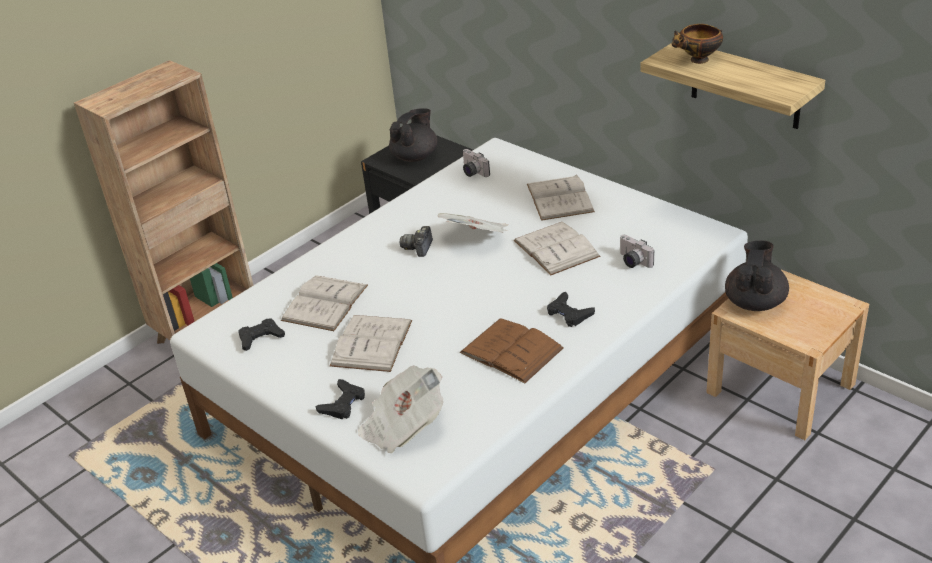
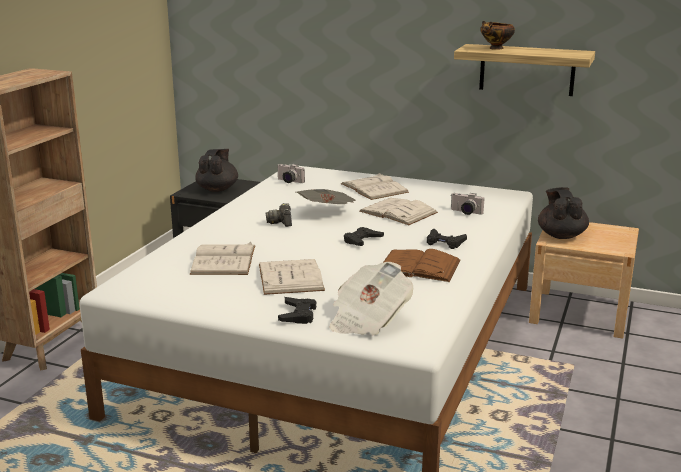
camera: 25 degrees left, 15 degrees down
(260, 338) = (178, 286): black game controller -> black game controller (362, 240)

